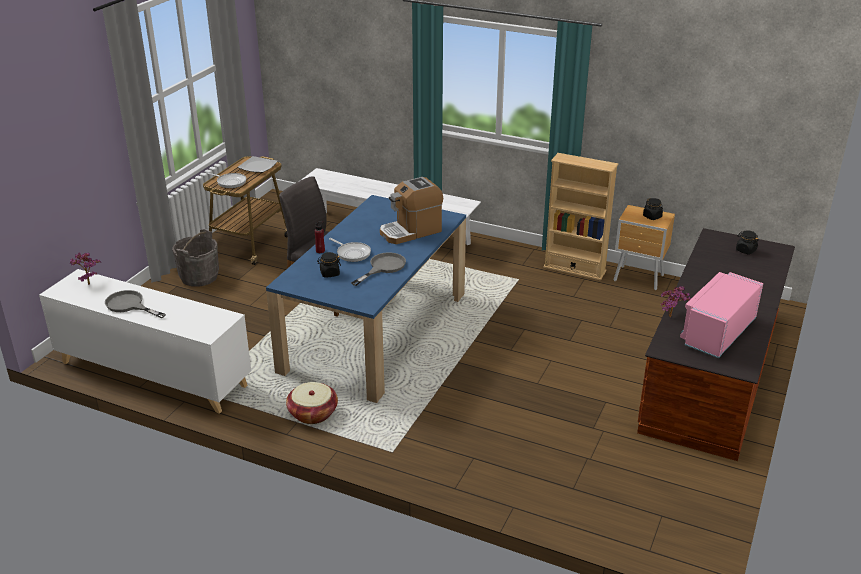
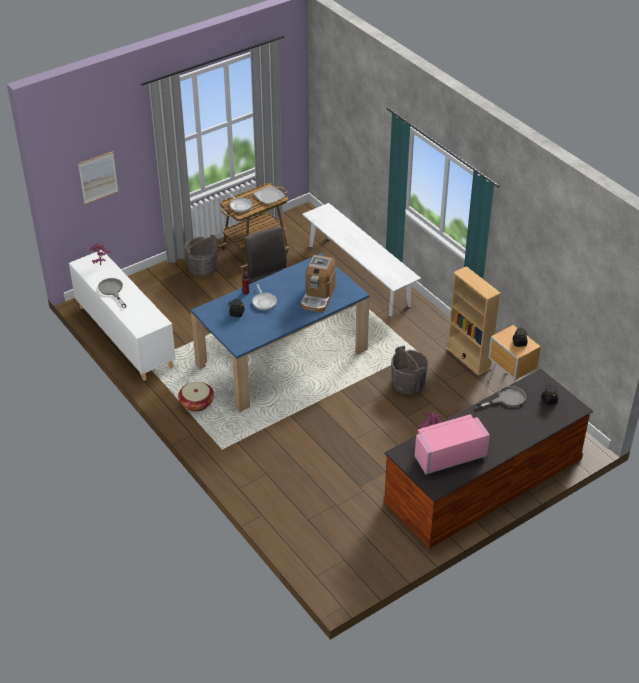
camera: 30 degrees right, 10 degrees up
(54, 161) = (98, 177): none -> picture
(383, 267) = (273, 321): grey frying pan -> grey frying pan (506, 399)
(411, 231) = (318, 296): coffee machine -> coffee machine turned 75 degrees counterclockwise
(539, 310) = (408, 384): none -> grey bucket

